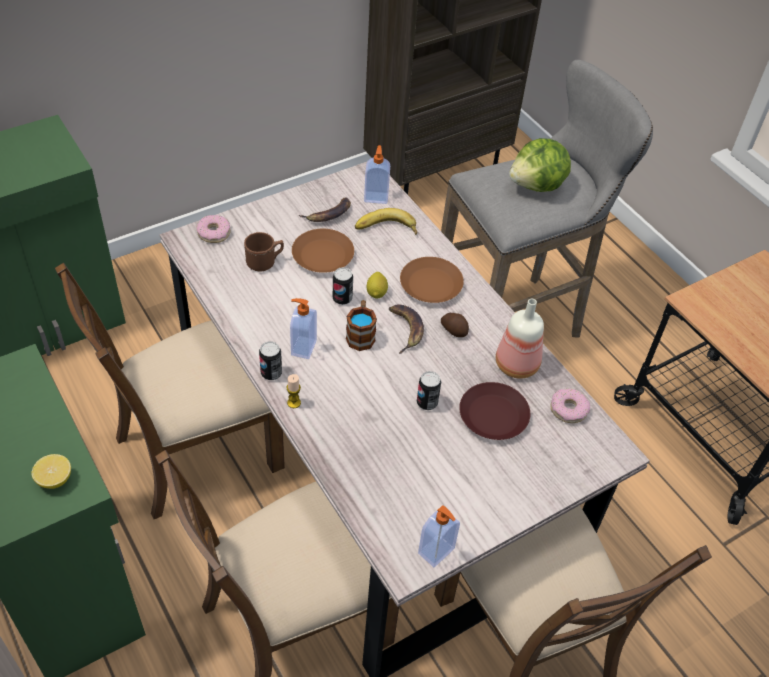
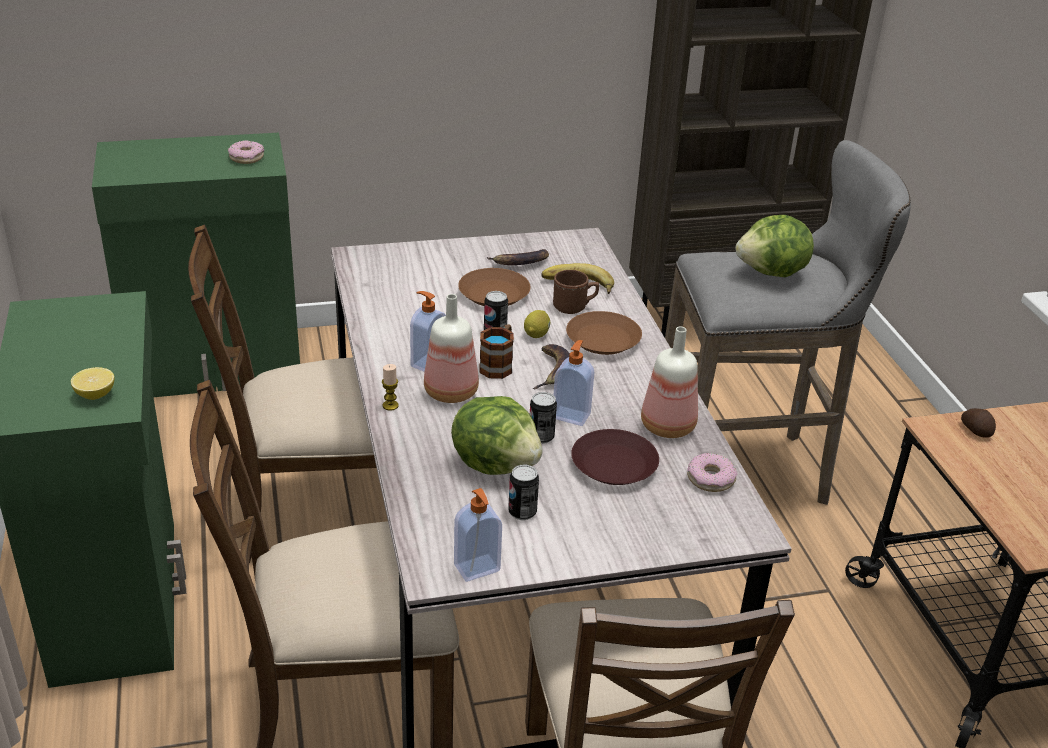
camera: 20 degrees right, 15 degrees down
(214, 233) = (388, 256): donut -> donut (246, 157)
(265, 262) = (428, 288): brown mug -> brown mug (574, 307)
(271, 373) = (380, 377): can -> can (522, 512)
(335, 373) = (450, 391): none -> bottle
(376, 197) = (581, 258): soap dispenser -> soap dispenser (571, 415)
(404, 440) = (496, 463): none -> lettuce
(454, 330) = (609, 382): potato -> potato (976, 430)

